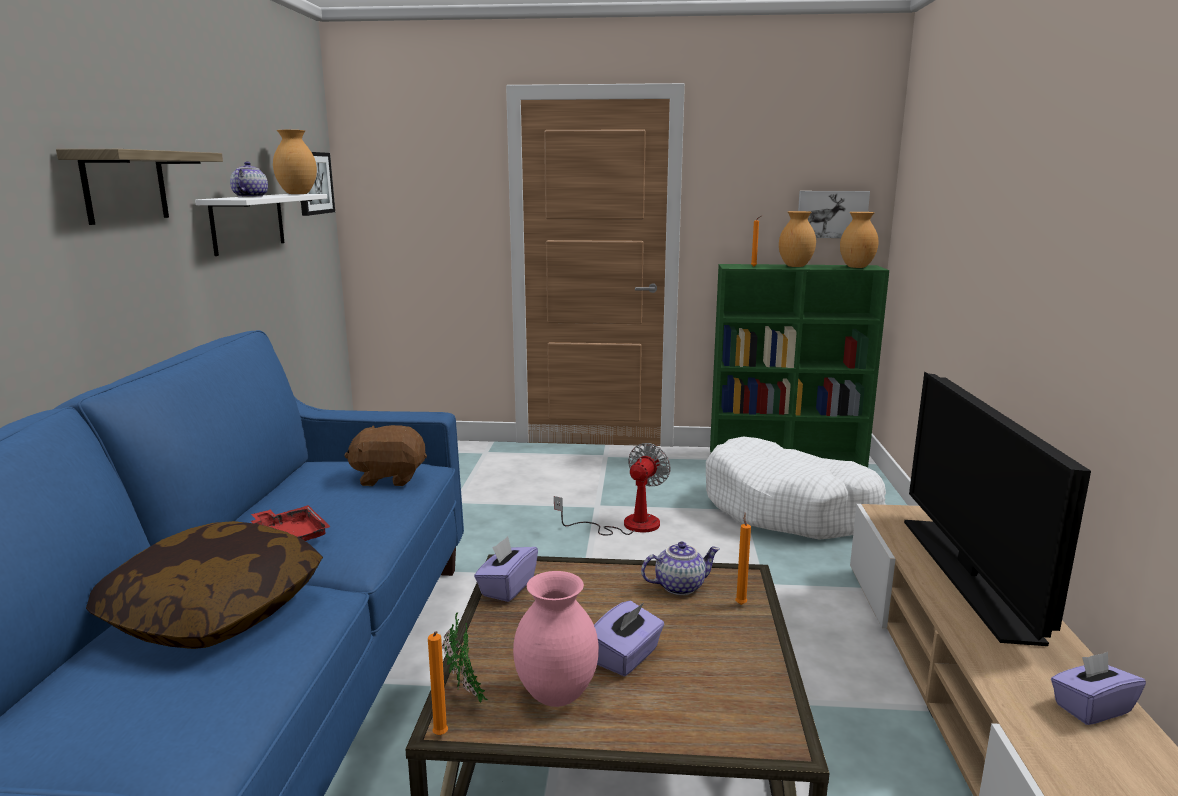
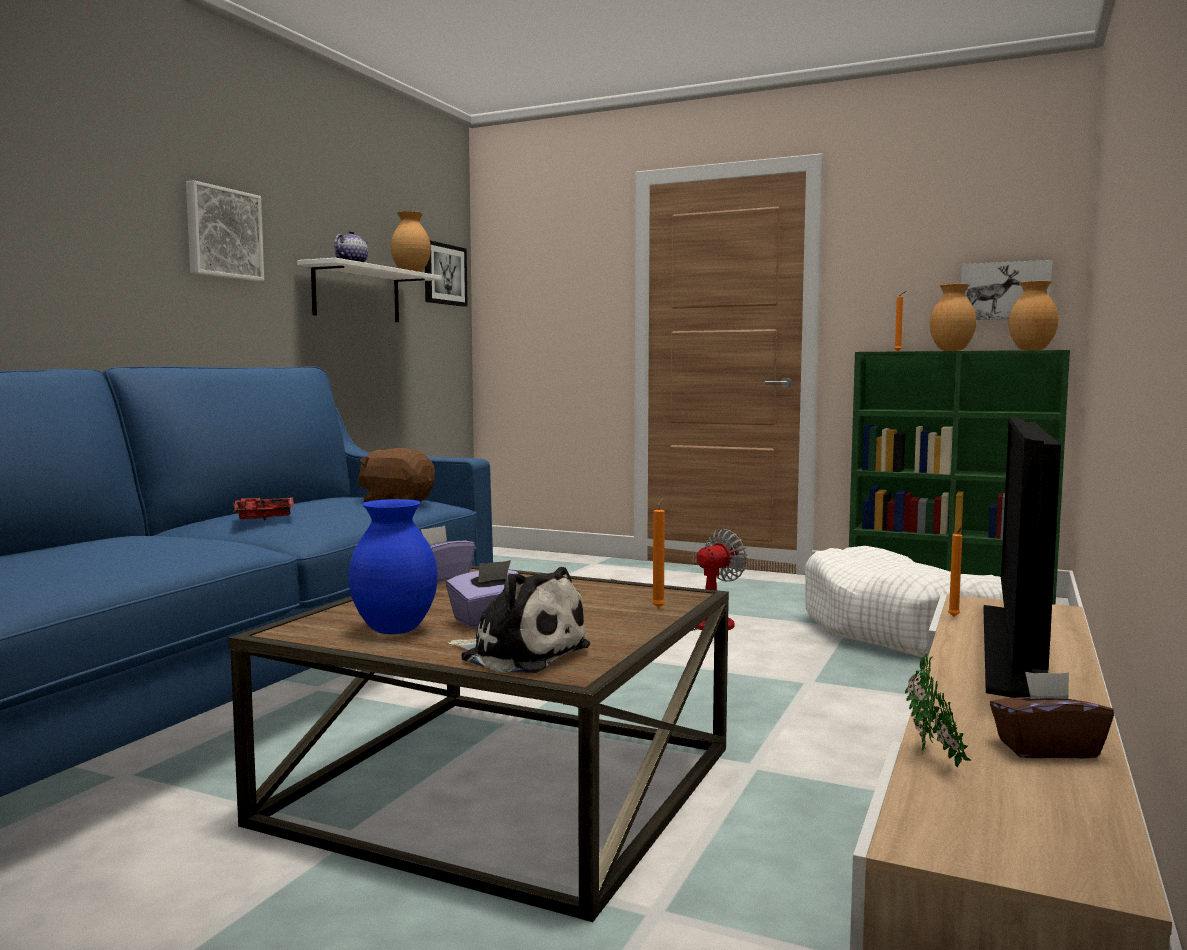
camera: 20 degrees right, 10 degrees down
(125, 186) = (222, 233): shelf -> picture
(215, 612) = (153, 541): pillow -> none
(440, 737) = (264, 635): orange candle -> orange candle (954, 617)
(466, 694) = (316, 620): potted plant -> potted plant (934, 759)
(556, 696) = (393, 630): pink vase -> blue vase
(679, 586) = (610, 593): teapot -> none
(706, 714) = (520, 654): none -> plush toy
(1091, 708) = (1047, 749): purple tissue box -> brown tissue box

